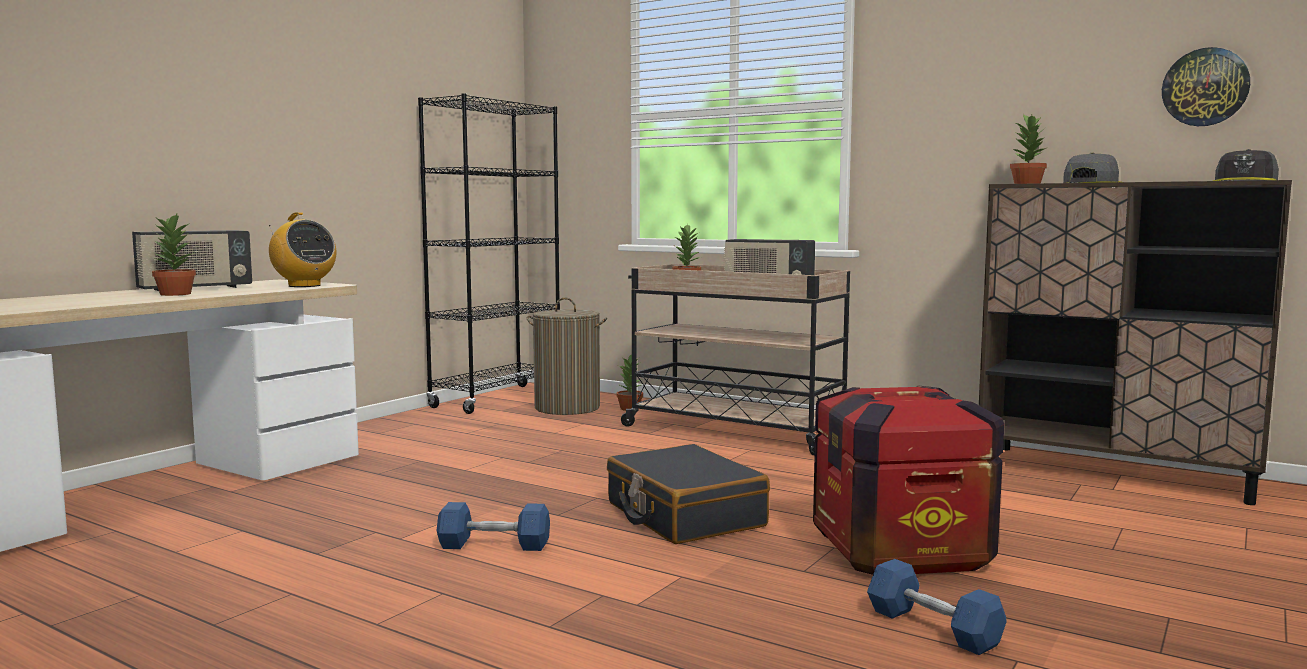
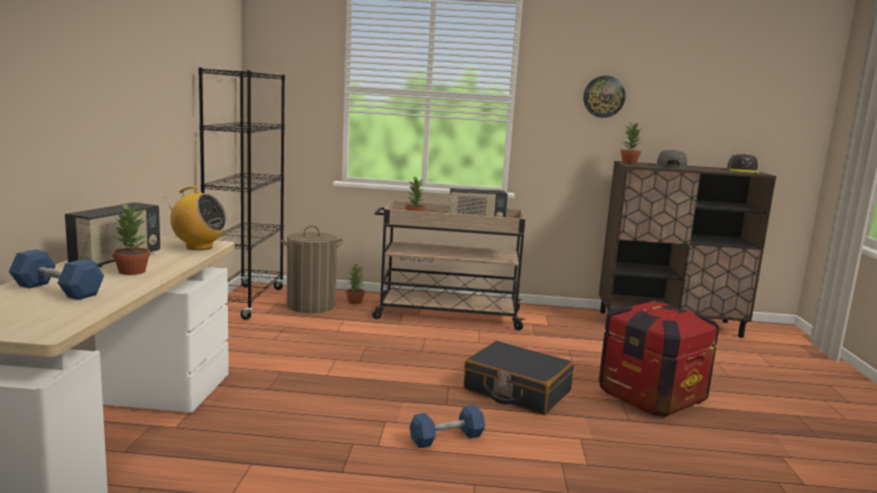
camera: 30 degrees left, 5 degrees up
(933, 628) = (728, 445): blue dumbbell -> blue dumbbell (57, 290)
(1205, 87) = (716, 114): wall clock -> wall clock (604, 96)

